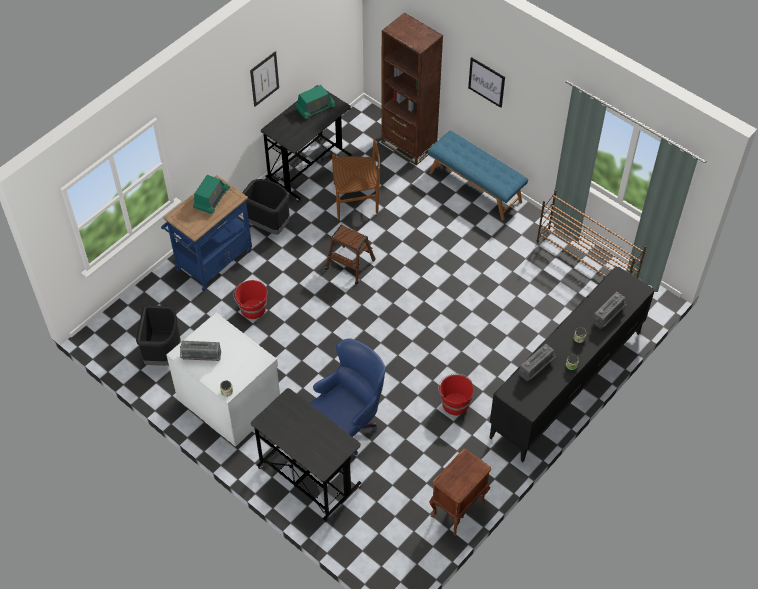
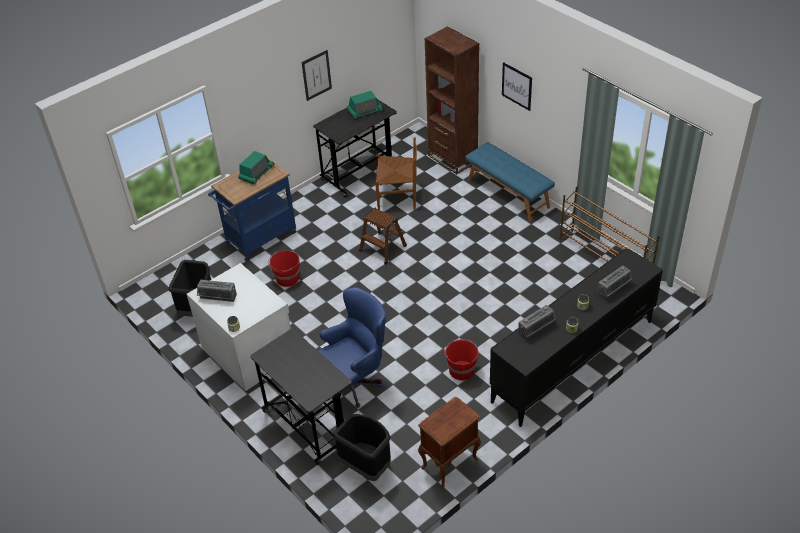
camera: 10 degrees right, 10 degrees down
(268, 225) = (315, 213): black trash can -> black trash can (366, 466)

